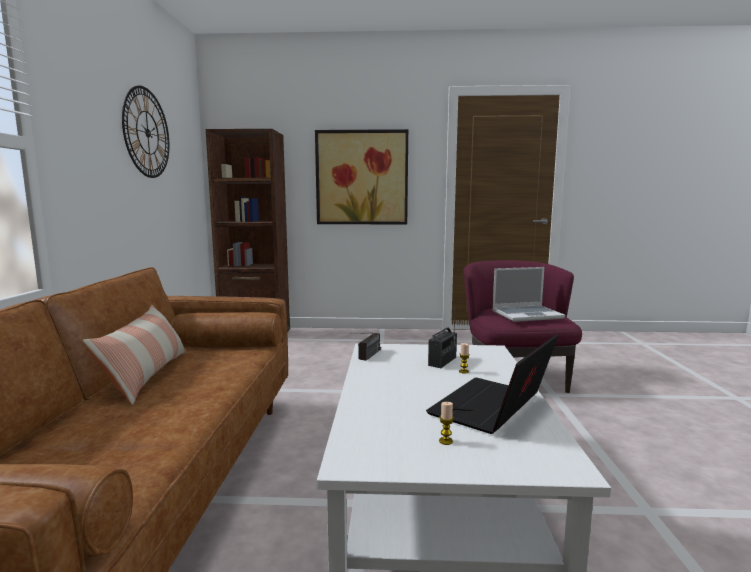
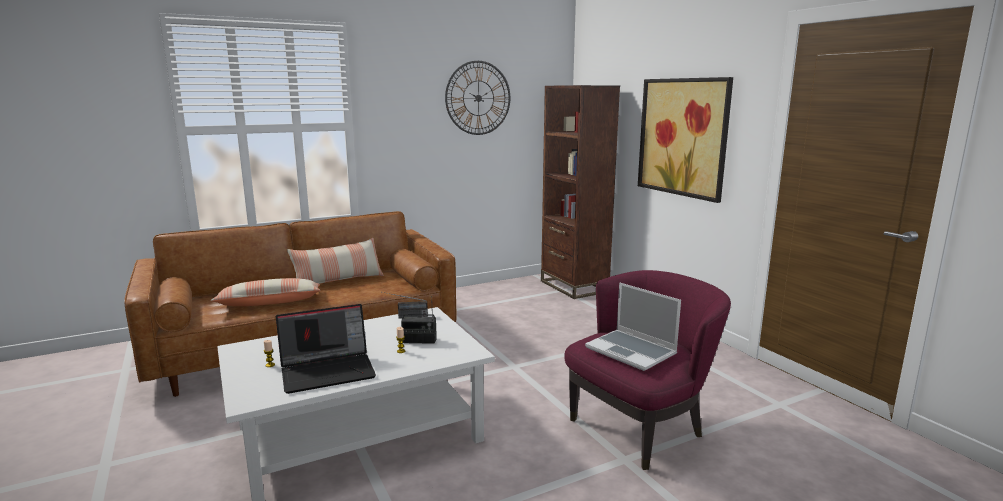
camera: 60 degrees right, 5 degrees up
(147, 428) = (269, 303): none -> pillow
(492, 408) = (329, 371): laptop -> laptop turned 150 degrees clockwise

